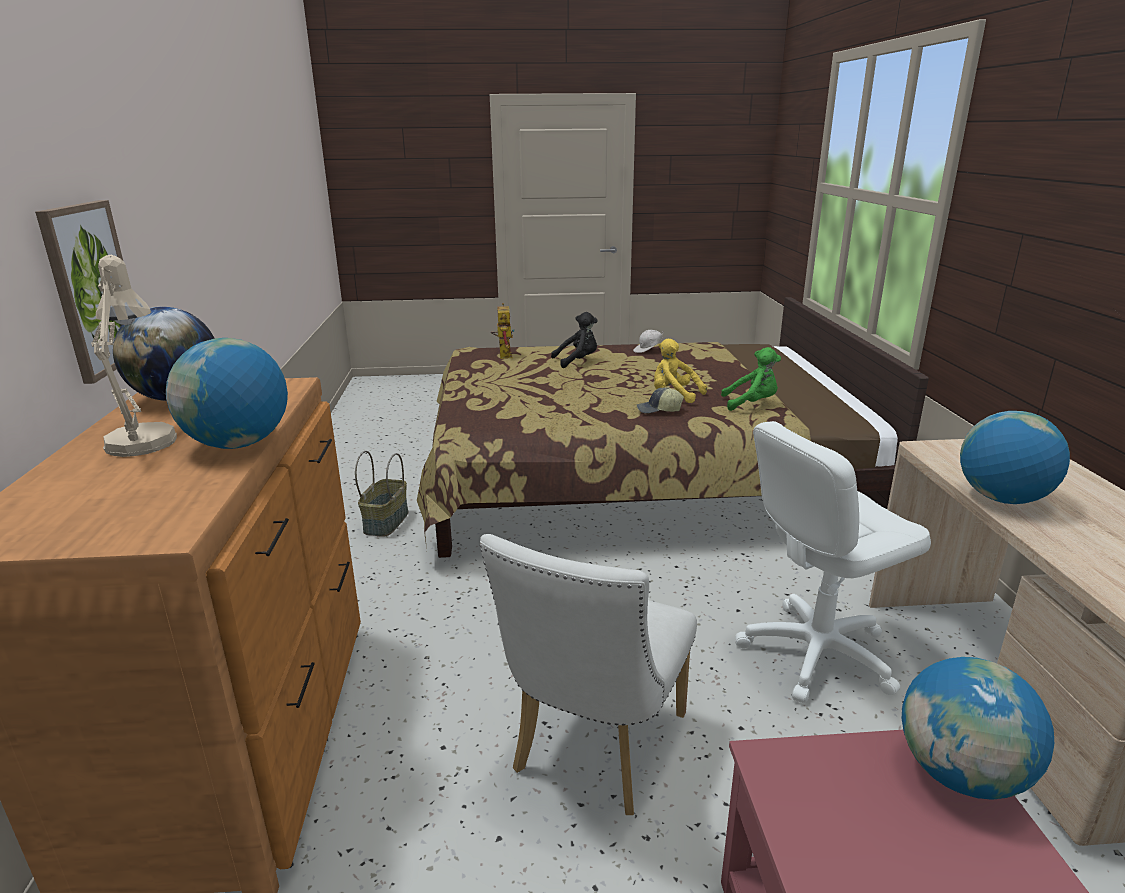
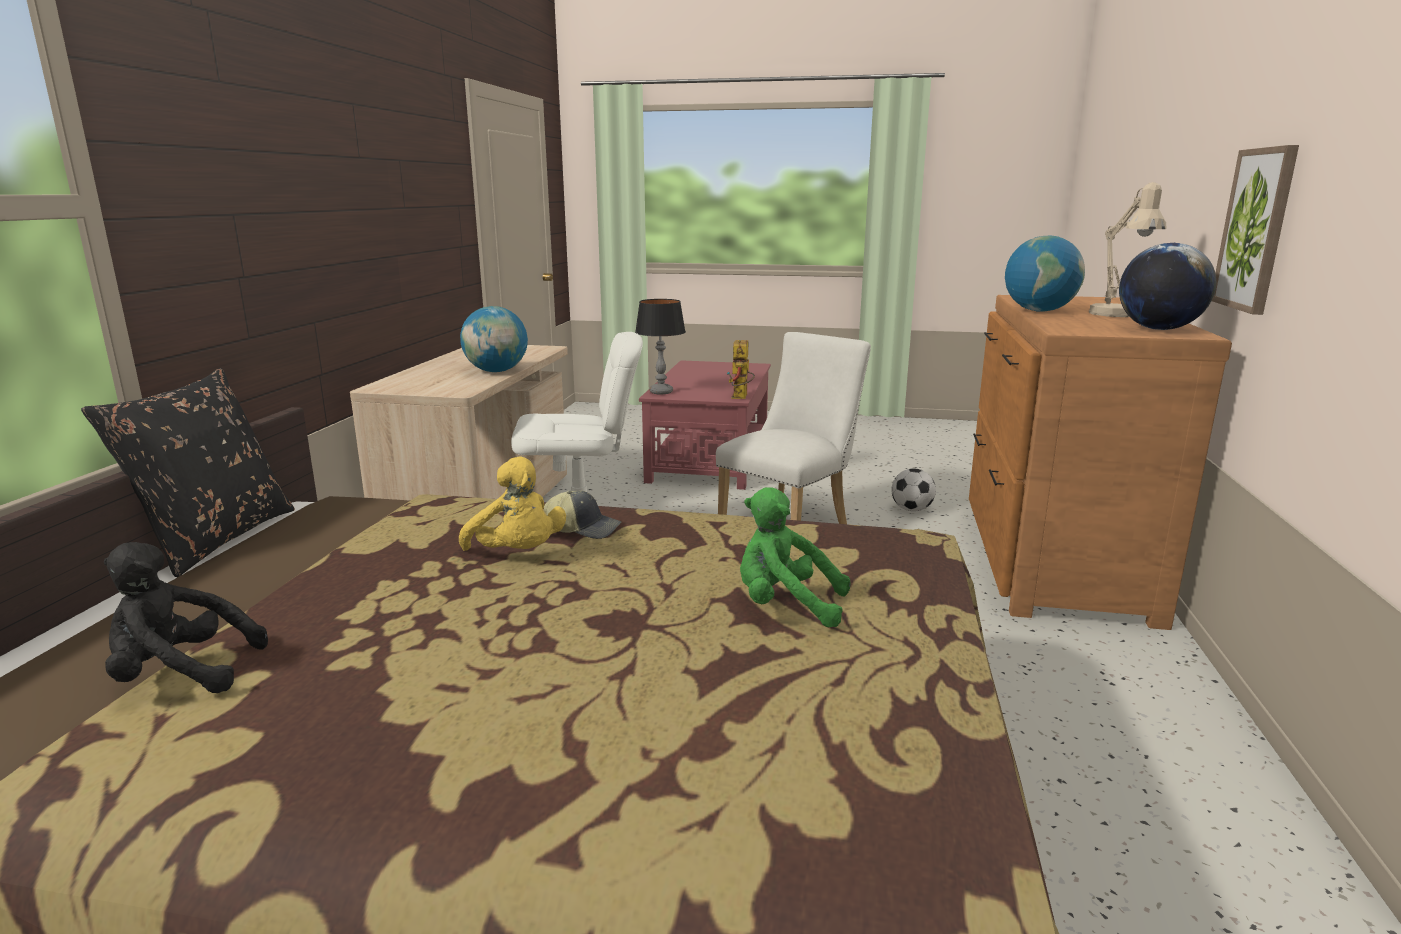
camera: 165 degrees left, 5 degrees down
(385, 522) = (1060, 765): basket -> none
(400, 859) = (911, 510): none -> football
(503, 354) = (826, 815): toy robot -> toy robot (741, 397)
(577, 361) = (599, 712): black plush toy -> black plush toy (181, 674)
(648, 350) = (320, 747): white cap -> none
(751, 404) = (425, 524): green plush toy -> green plush toy (785, 606)
(857, 398) = (215, 538): none -> black pillow
(961, 775) = (661, 392): globe -> table lamp

